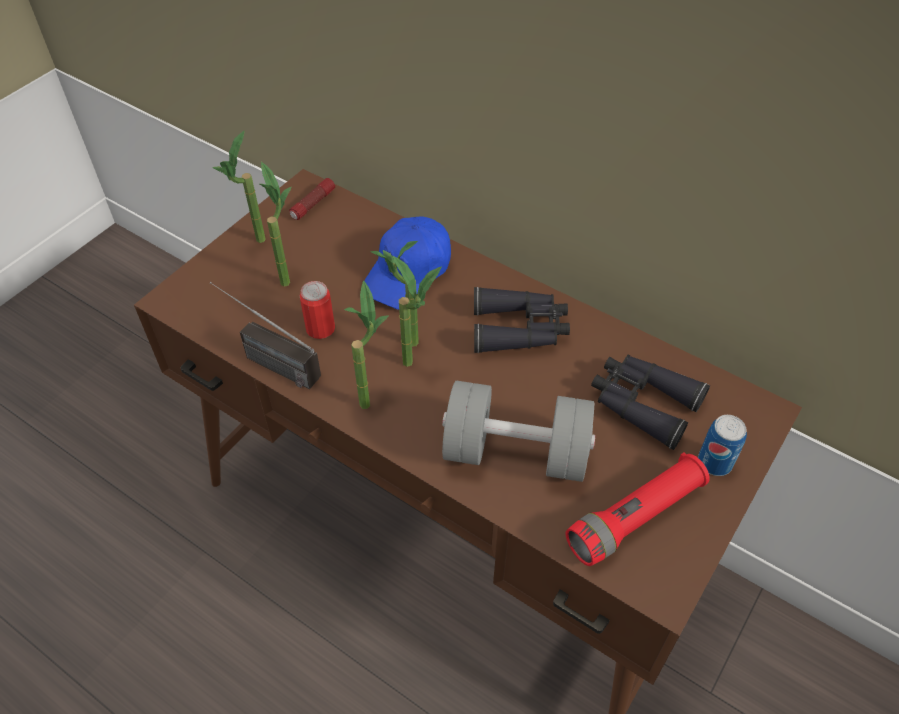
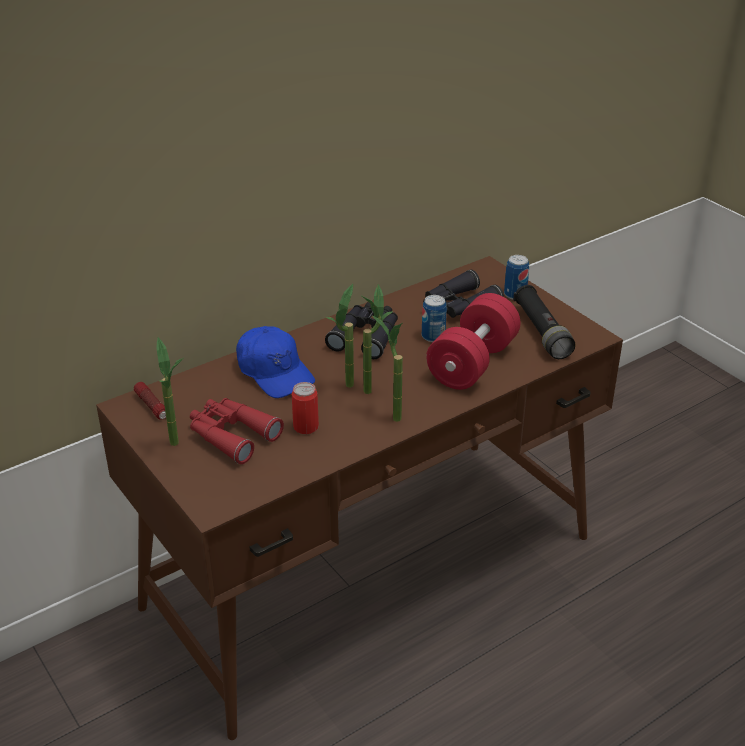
camera: 70 degrees left, 15 degrees down
(265, 360) = (321, 461): radio -> none
(286, 275) = (231, 435): potted plant -> red binoculars
(515, 452) = (472, 363): grey dumbbell -> red dumbbell
(555, 395) = (433, 336): none -> can
(635, 518) = (541, 332): red flashlight -> black flashlight

